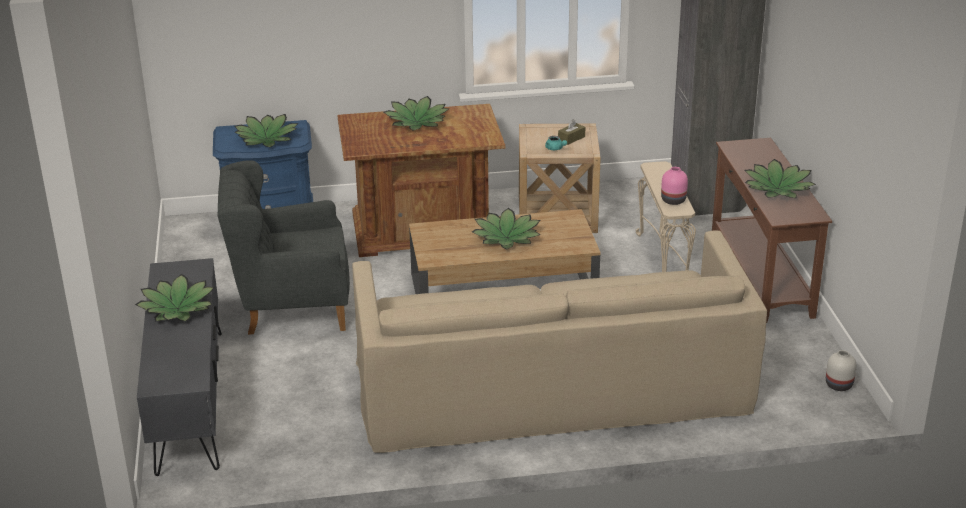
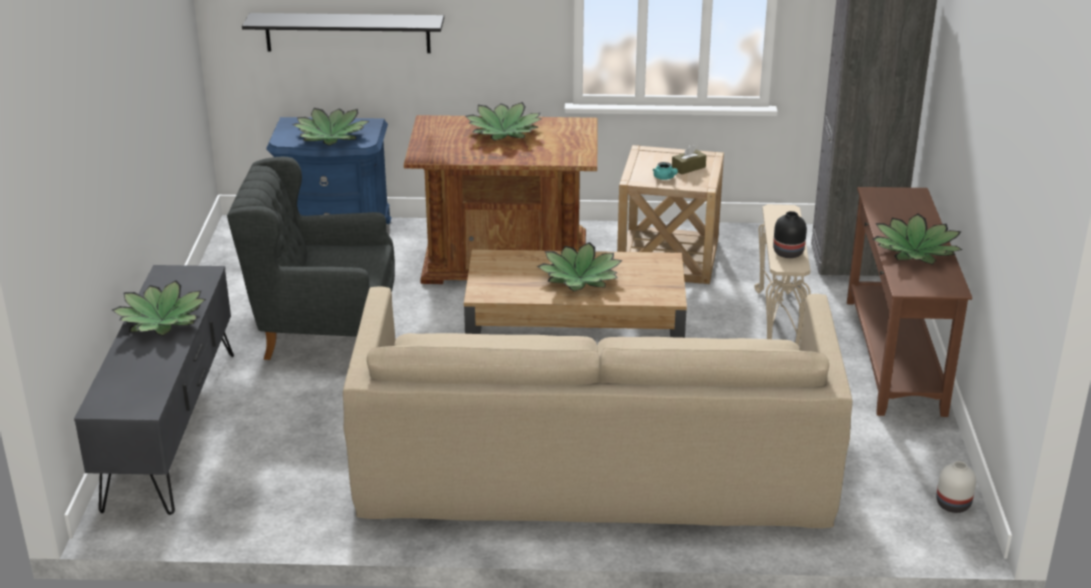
camera: 10 degrees right, 0 degrees up
(272, 49) = (347, 33): none -> black shelf
(674, 200) = (789, 253): pink vase -> black vase

